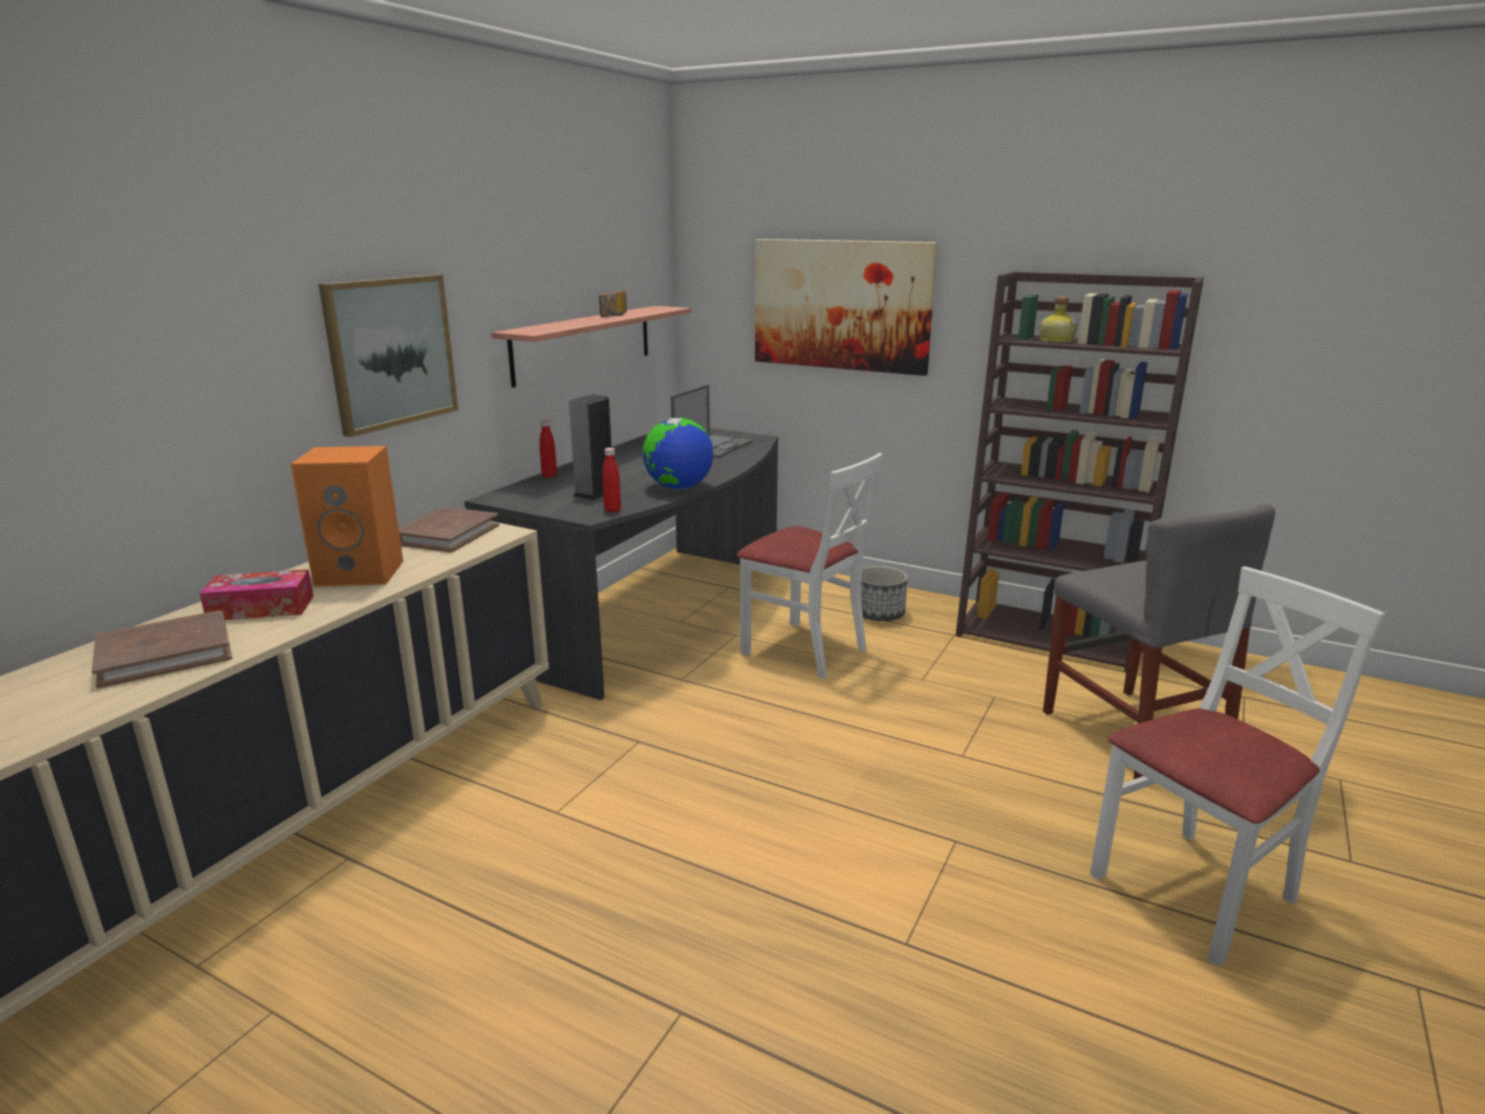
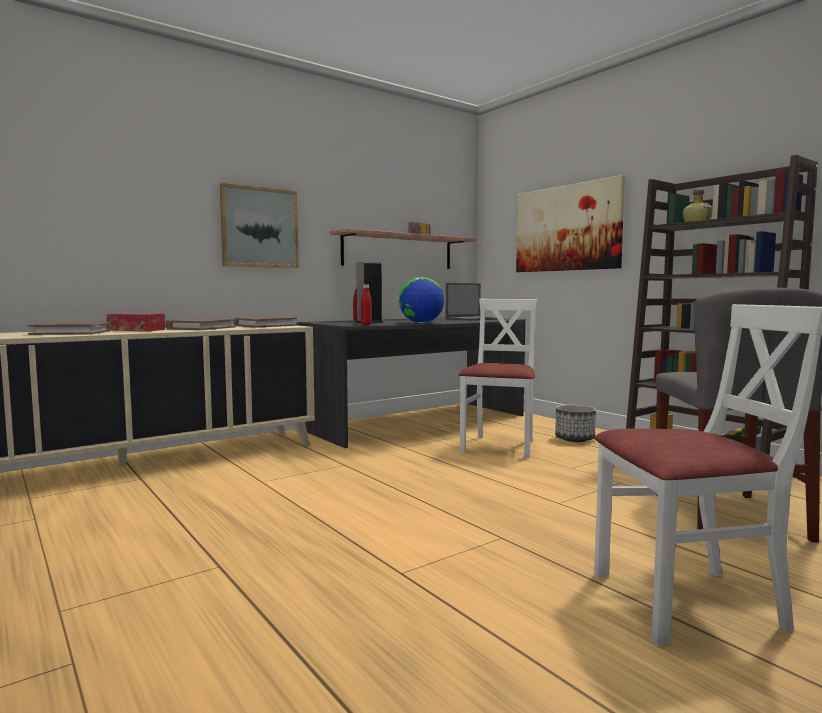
camera: 25 degrees right, 15 degrees down
(362, 572) = (201, 328): orange speaker -> brown book
(804, 650) = (500, 446): white chair -> white chair turned 135 degrees counterclockwise

